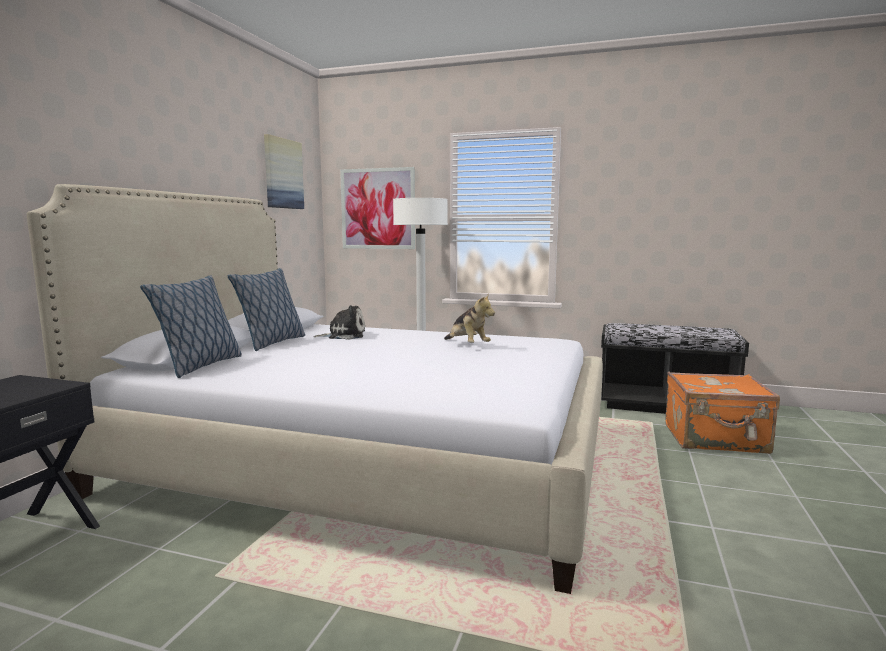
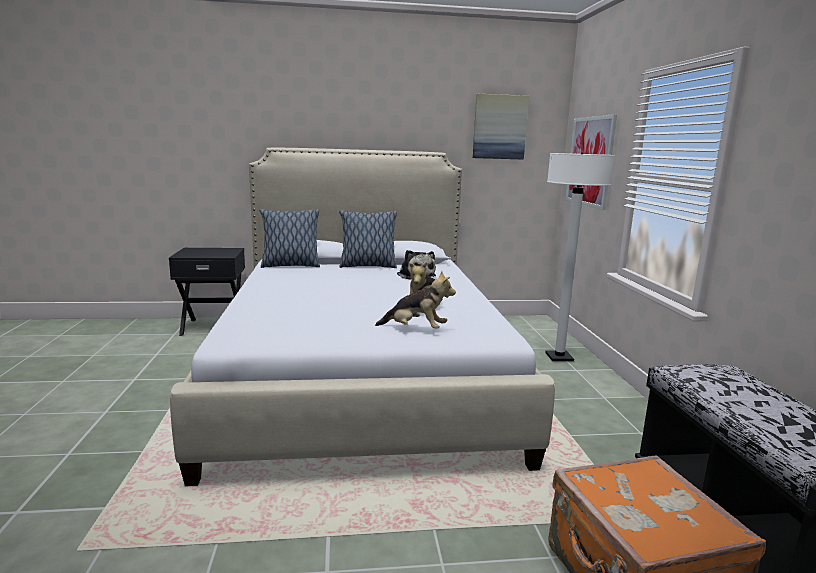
camera: 65 degrees right, 5 degrees up
(525, 353) = (415, 329): none -> plush toy

